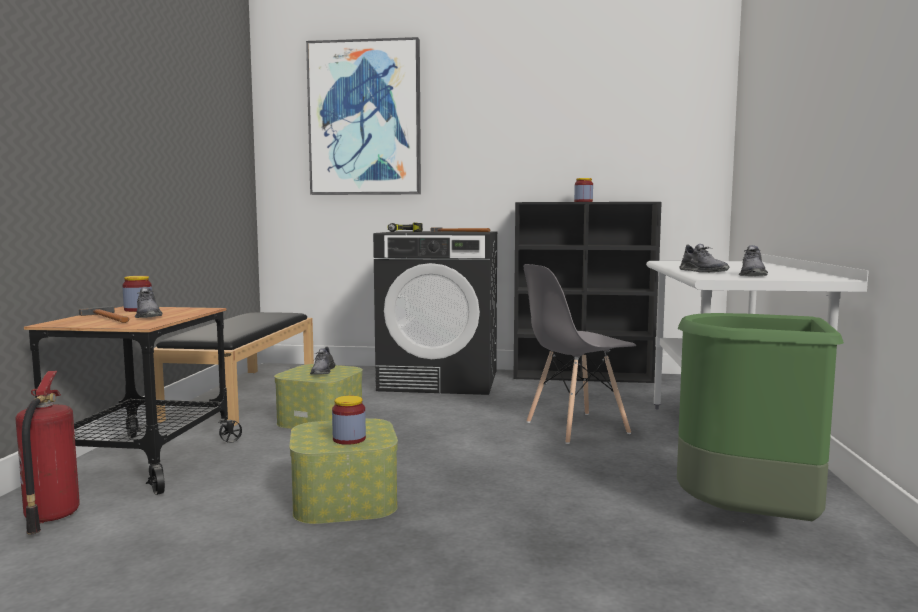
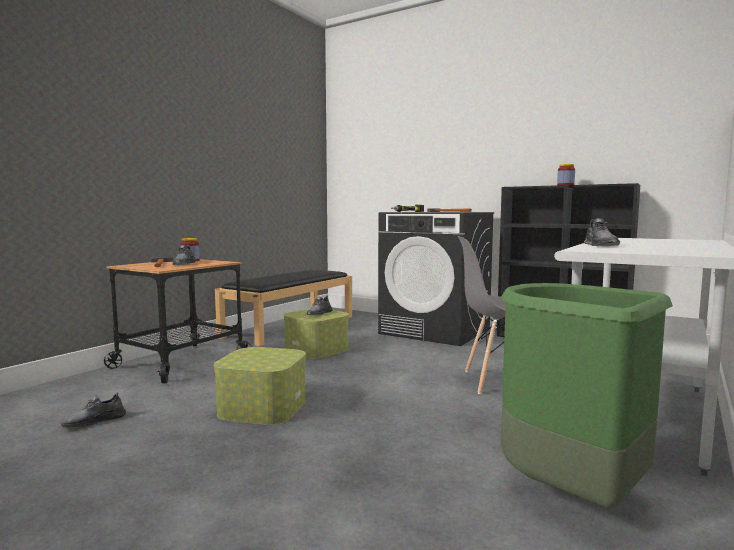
camera: 25 degrees right, 0 degrees up
(50, 517) = (96, 387): fire extinguisher -> none
(349, 439) = (258, 362): jar -> none
(365, 119) = (397, 126): picture -> none
(752, 275) = (637, 249): grey shoe -> grey shoe (94, 421)

